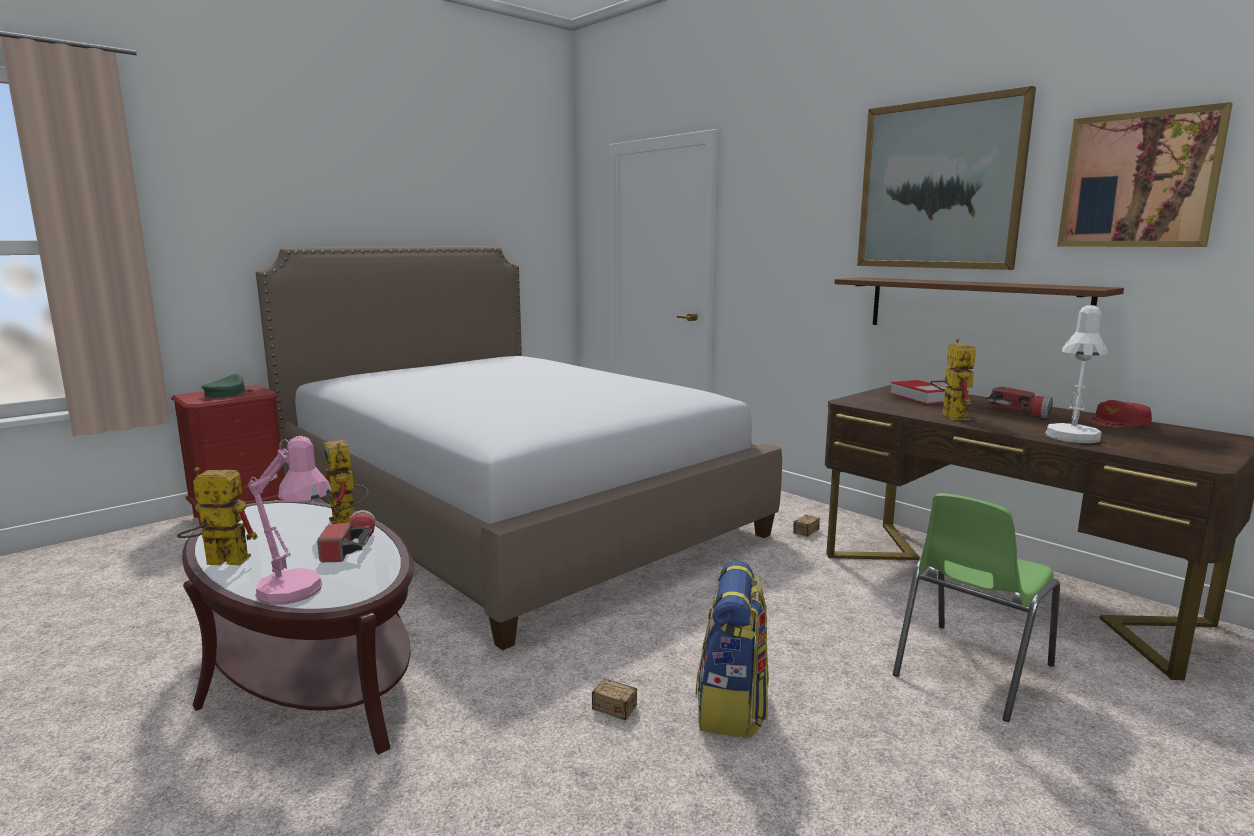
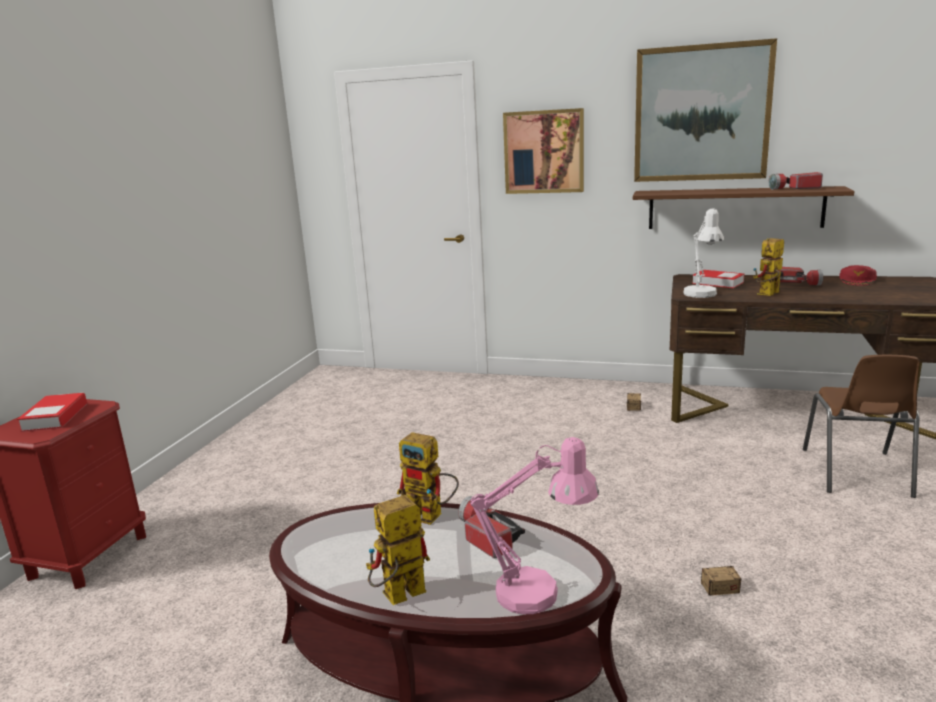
camera: 30 degrees left, 5 degrees up
(228, 394) = (55, 417): green cap -> book
(512, 514) = (390, 462): bed -> none
(732, 707) = (782, 553): backpack -> none
(950, 415) = (768, 294): toy robot -> toy robot turned 105 degrees counterclockwise
(970, 670) = (856, 473): green chair -> brown chair
(1039, 285) = (794, 188): none -> flashlight
(1072, 439) = (866, 298): white table lamp -> white table lamp (702, 295)
(1139, 180) = (852, 110): picture -> picture (544, 152)

